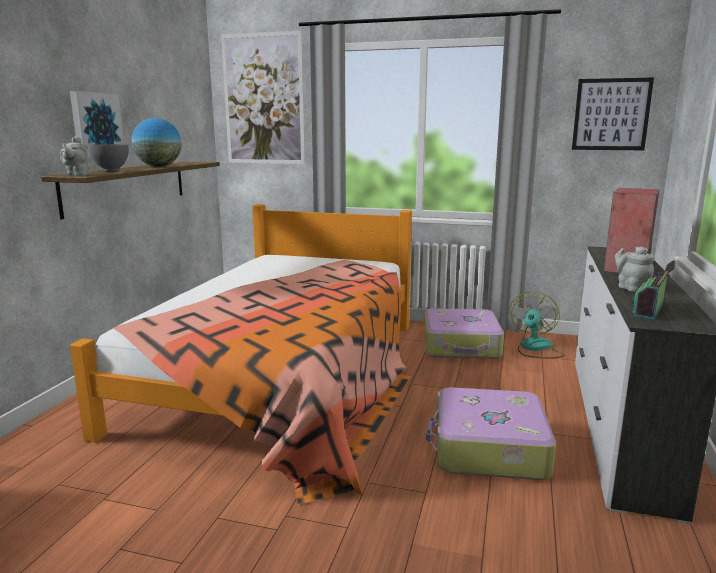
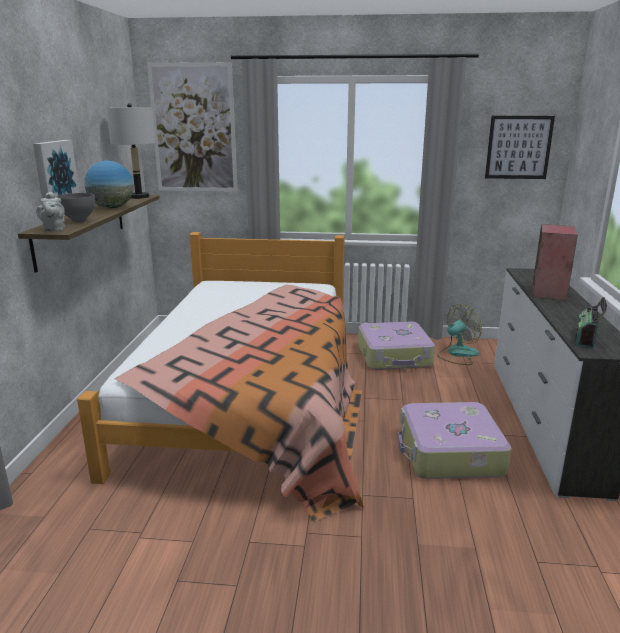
camera: 10 degrees left, 5 degrees up
(197, 162) = (138, 197): none -> grey table lamp
(535, 348) = (457, 354): fan -> fan turned 45 degrees clockwise
(631, 288) = (562, 315): grey teapot -> none

